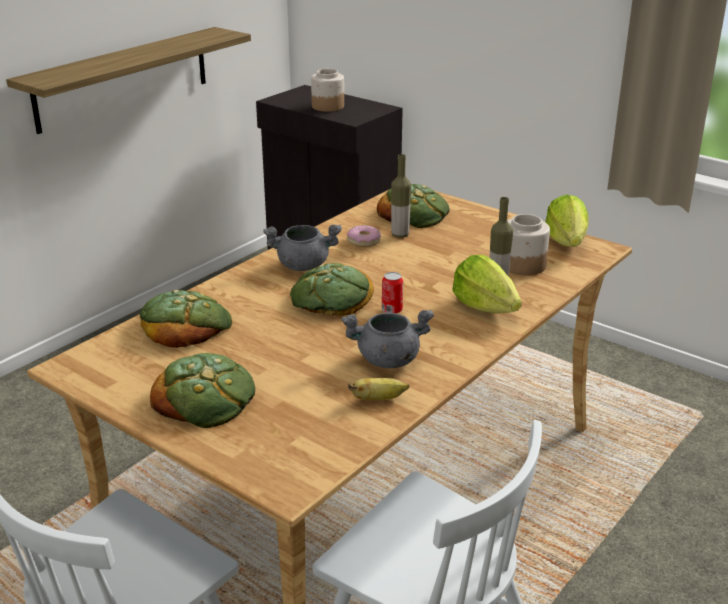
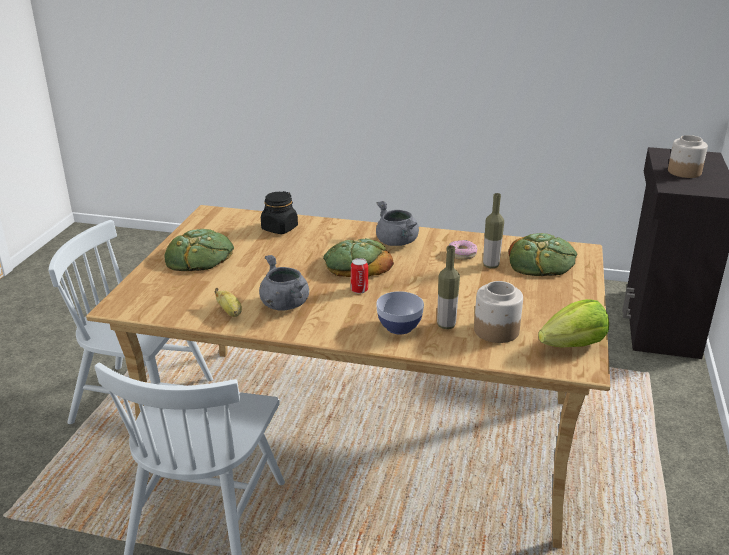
camera: 65 degrees right, 0 degrees up
(123, 78) = (520, 87): shelf -> none
(185, 325) = (279, 228): bread -> black jar
(485, 307) = (399, 327): lettuce -> bowl

